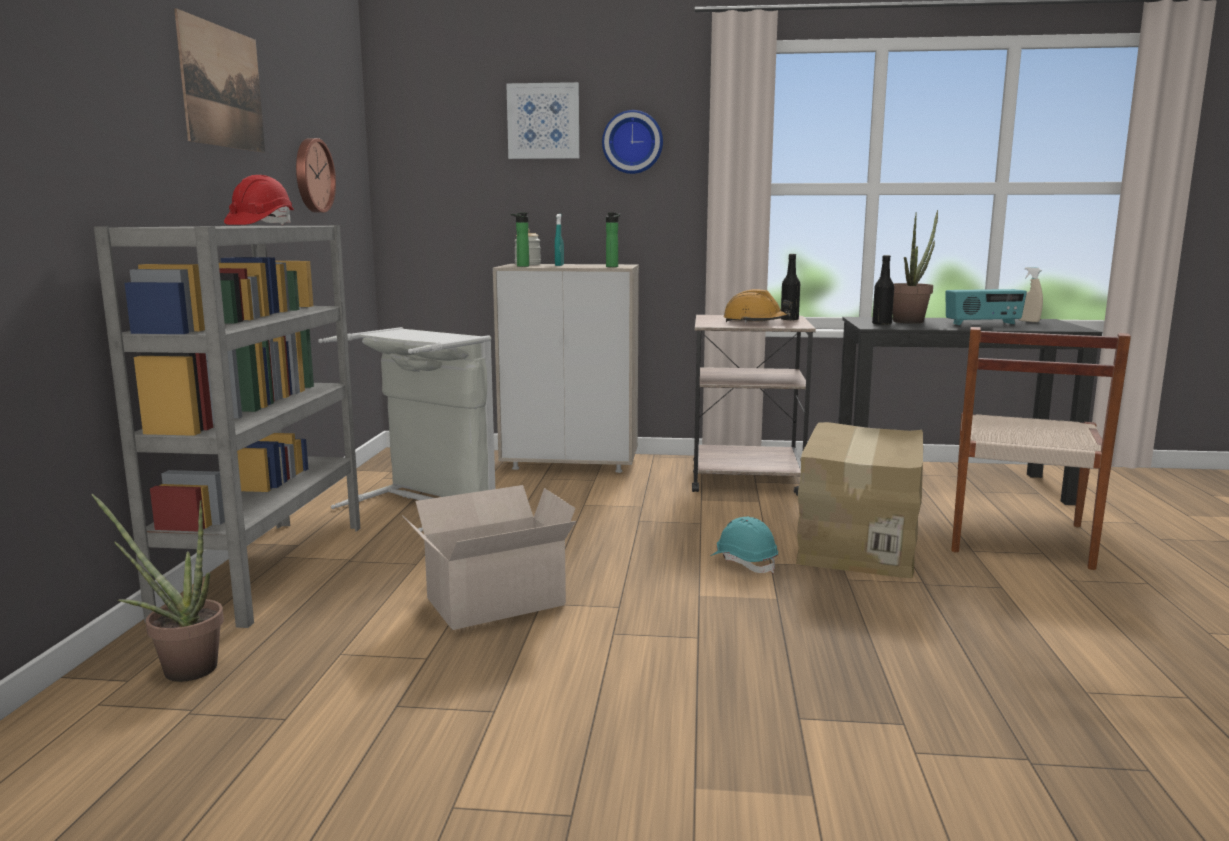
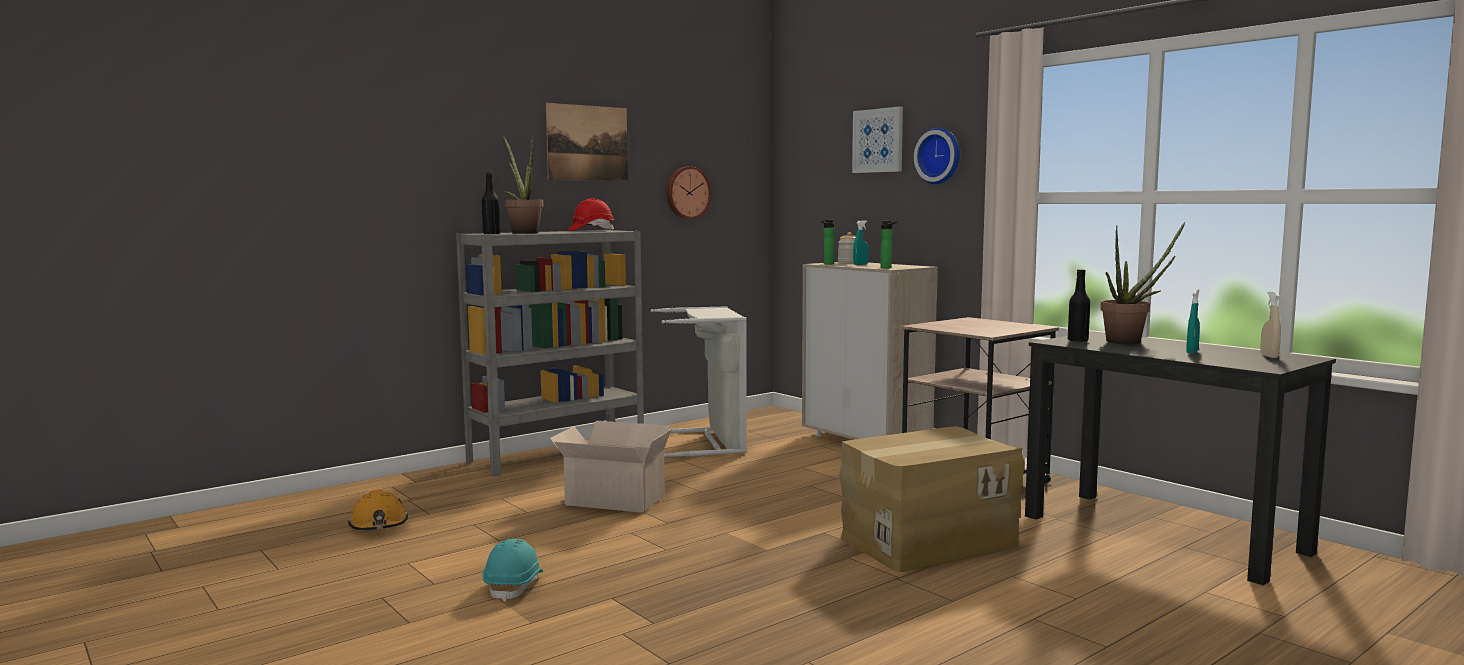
camera: 45 degrees right, 5 degrees down
(180, 668) = (439, 483): potted plant -> potted plant (522, 233)
(744, 562) = (806, 526): turquoise hard hat -> turquoise hard hat (514, 586)
(755, 322) = (972, 327): orange hard hat -> orange hard hat (379, 525)
(789, 320) = (1017, 328): black bottle -> black bottle (491, 234)
(983, 324) = (1192, 352): radio -> turquoise spray bottle
(1018, 541) = (1082, 584): chair -> none

